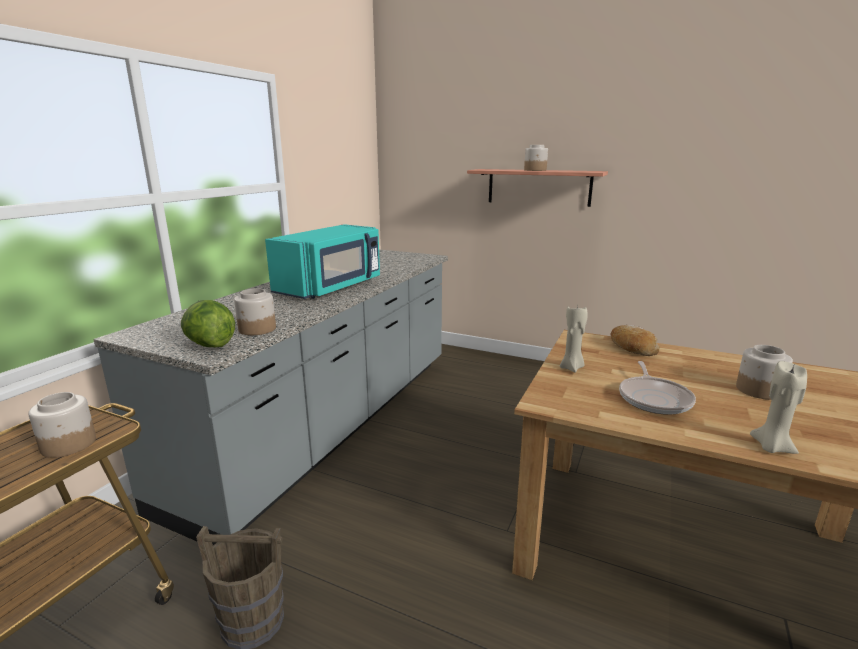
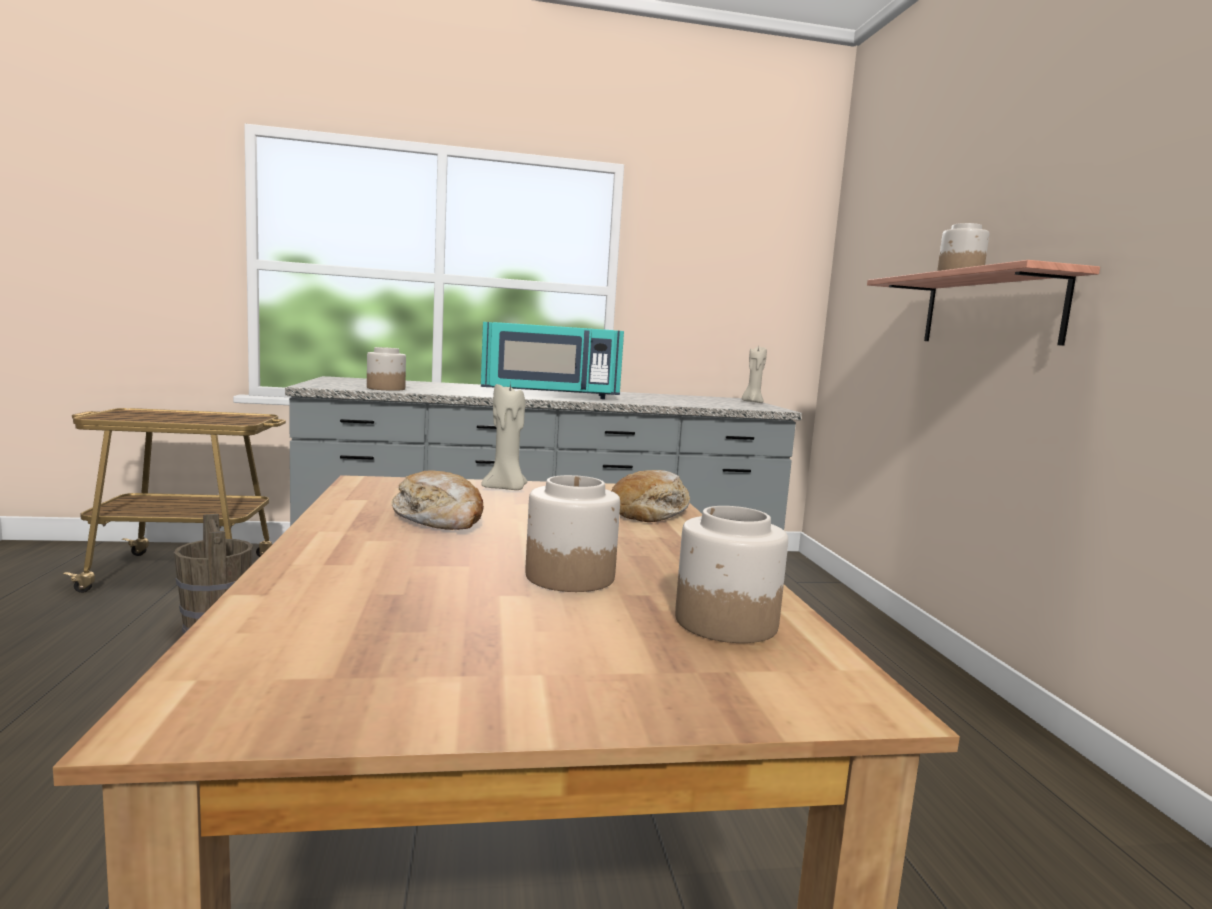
camera: 55 degrees right, 10 degrees down
(68, 444) = (214, 421): jar -> jar (724, 622)
(209, 345) = (332, 385): lettuce -> none
(654, 398) = (440, 519): frying pan -> bread
(771, 447) = (308, 570): beige candle -> beige candle (752, 402)

